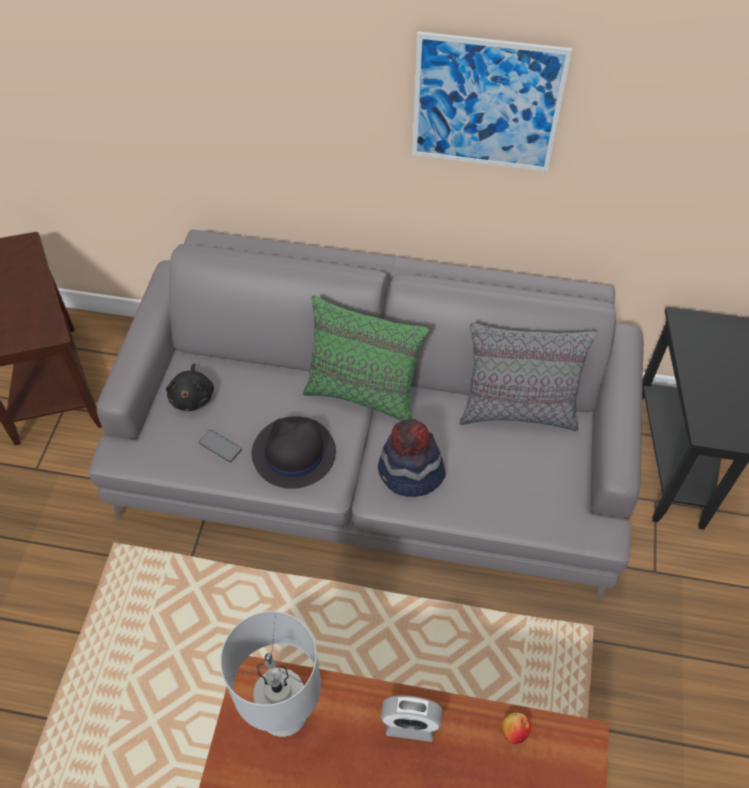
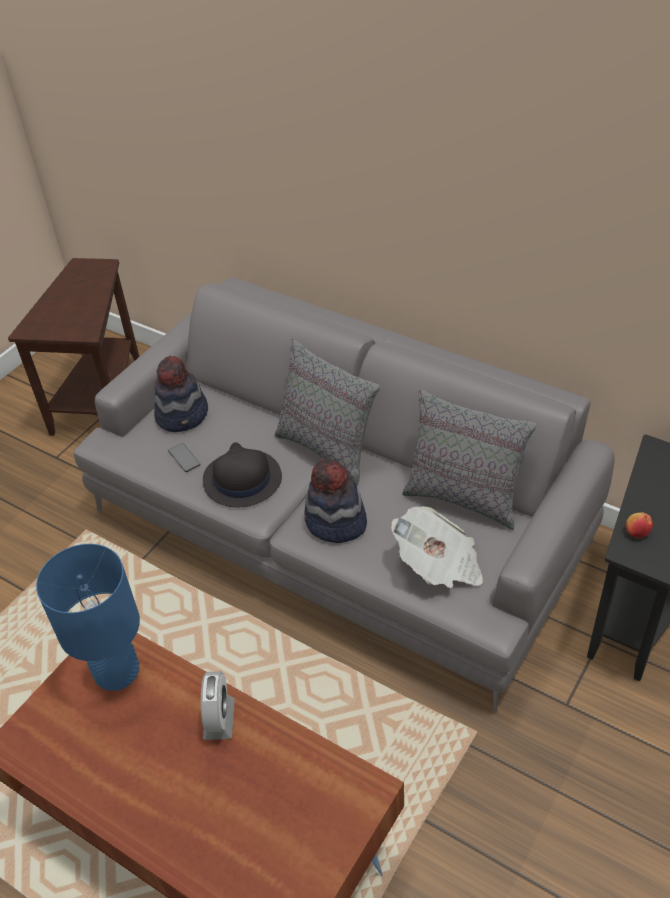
camera: 25 degrees right, 10 degrees down
(193, 396) = (183, 415): black plush toy -> hat
(285, 713) = (119, 674): grey table lamp -> blue table lamp
(363, 396) = (326, 450): green pillow -> grey pillow
(410, 724) = (219, 719): alarm clock -> alarm clock turned 120 degrees counterclockwise
(486, 104) = (468, 185): picture -> none
(514, 731) = (309, 757): apple -> apple (637, 531)
(528, 488) = (439, 565): none -> newspaper

